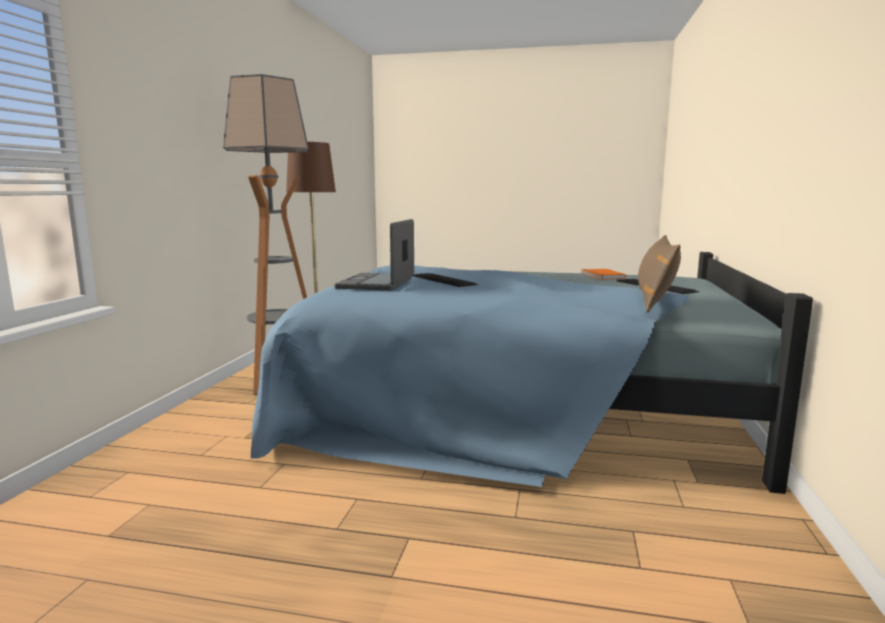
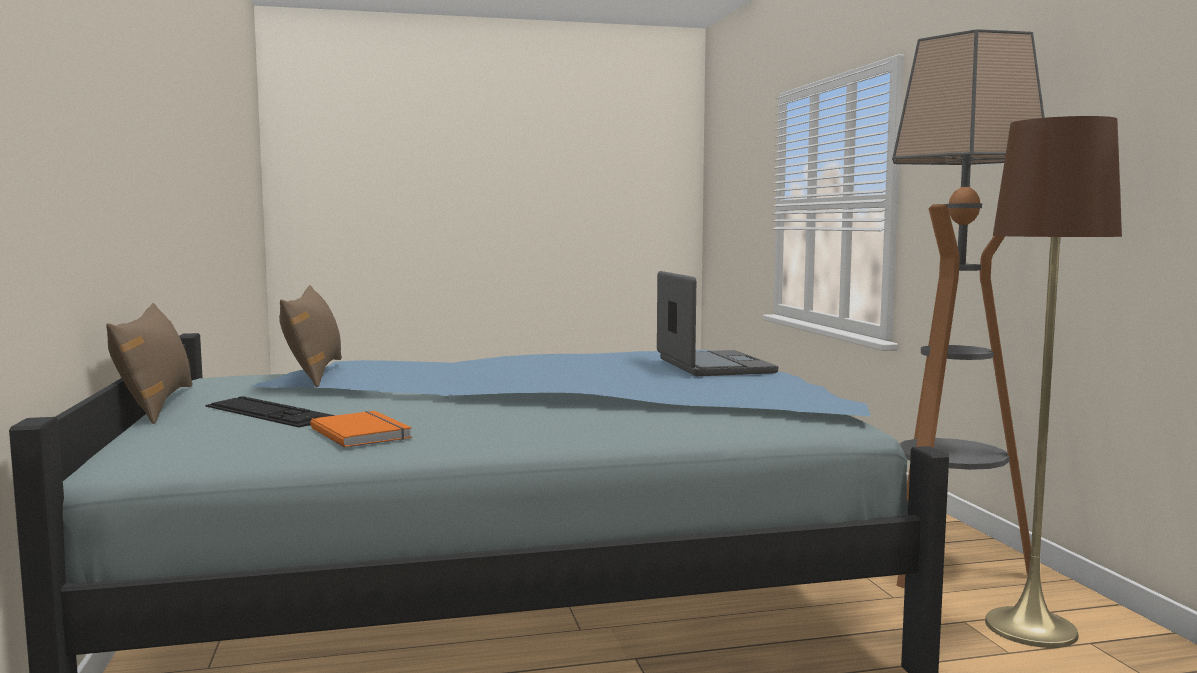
camera: 155 degrees right, 5 degrees down
(443, 280) = (637, 375): keyboard -> none
(739, 299) = (156, 404): none -> brown pillow

